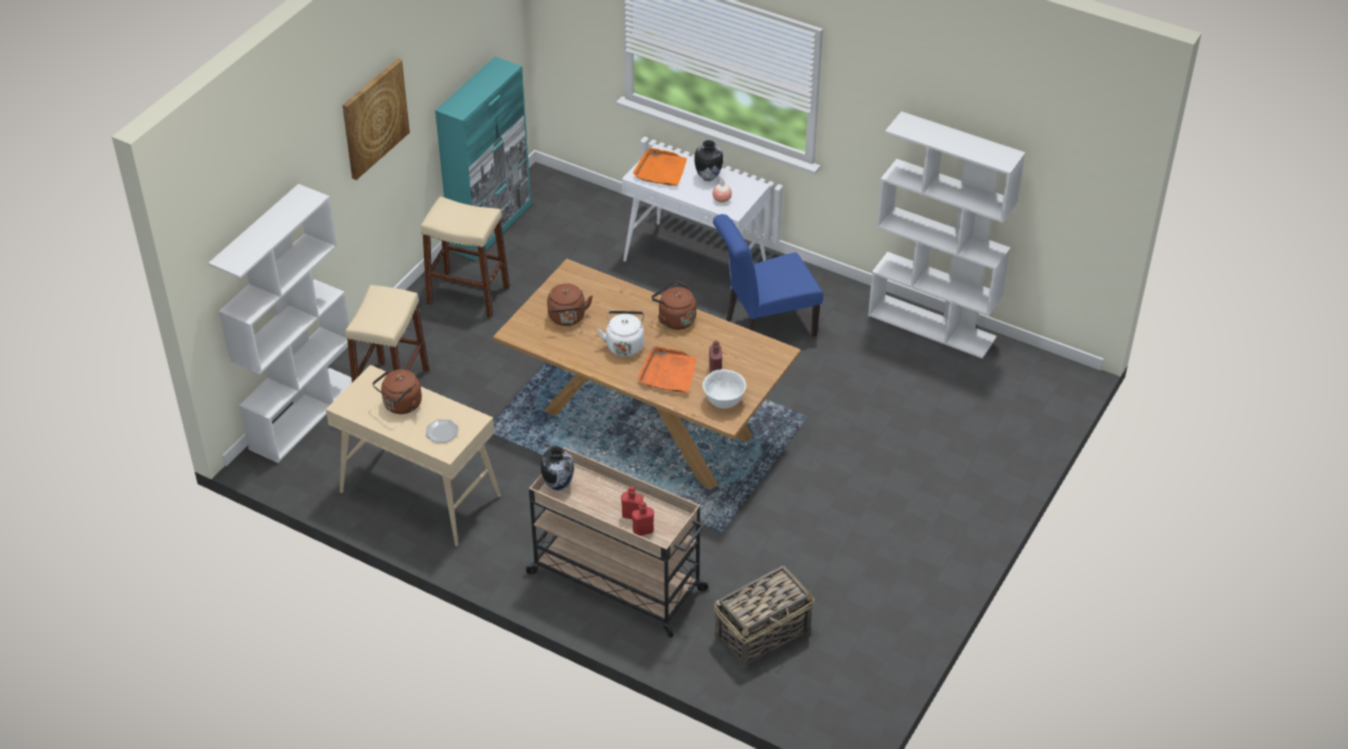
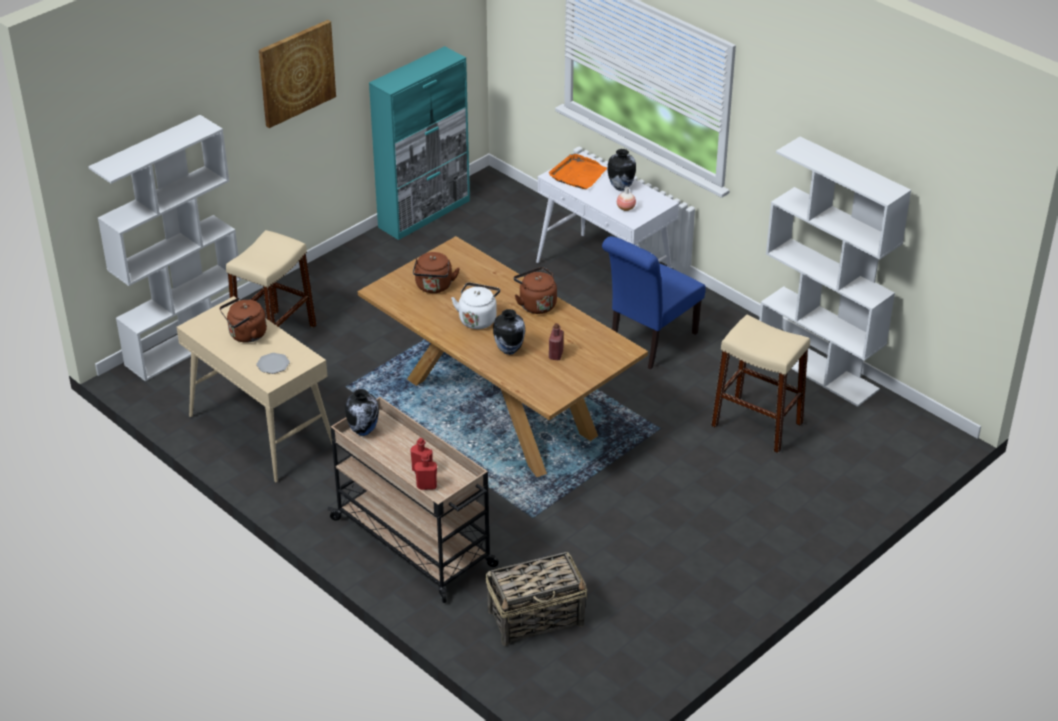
camera: 15 degrees right, 5 degrees down
(468, 295) = (379, 268): beige stool -> beige stool (757, 424)
(668, 373) = (509, 350): orange tray -> vase
(723, 400) = (552, 383): white bowl -> none
(764, 328) = (649, 343): blue chair -> blue chair turned 45 degrees counterclockwise

